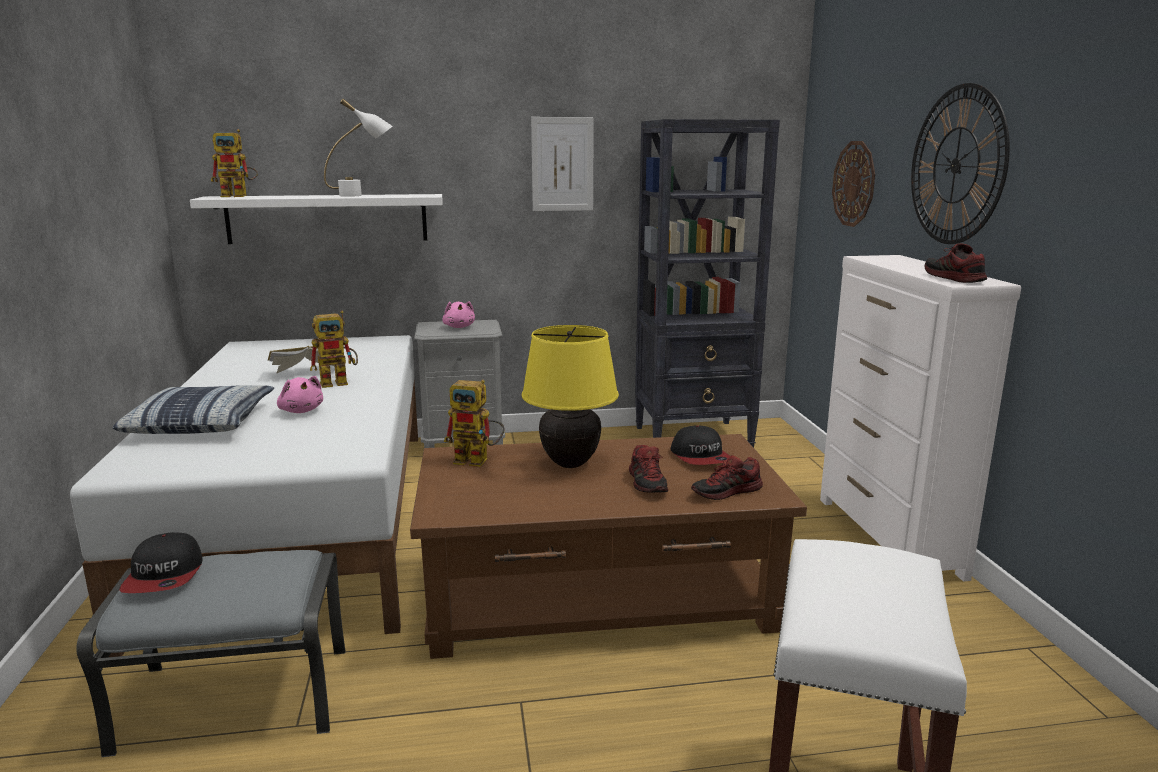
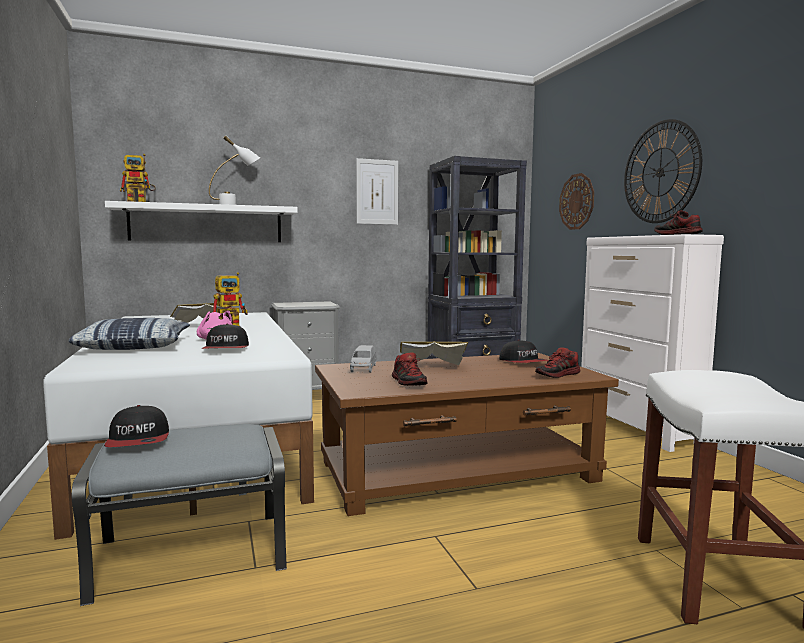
camera: 10 degrees left, 10 degrees down
(301, 436) = (226, 349): none -> cap
(459, 327) = (306, 303): pink plush toy -> none
(478, 461) = (363, 368): toy robot -> grey toy car
(569, 463) = (433, 367): yellow table lamp -> book
(648, 483) = (499, 373): shoe -> shoe (409, 382)

